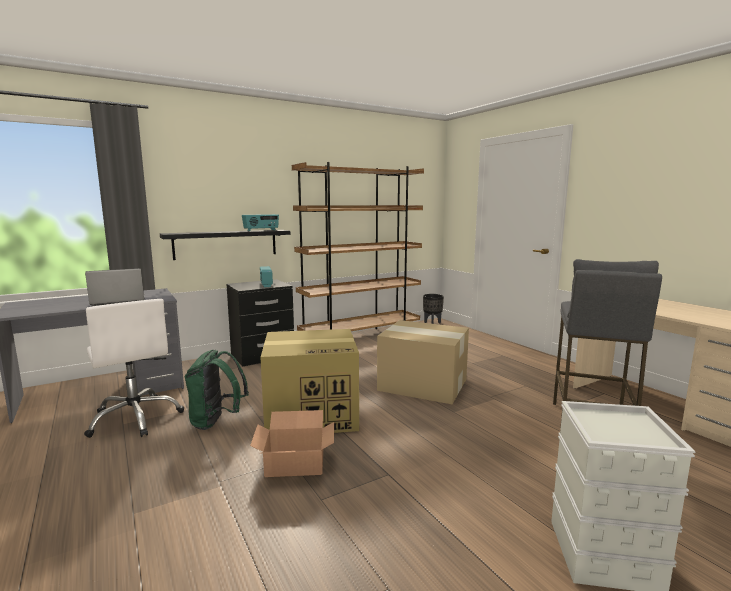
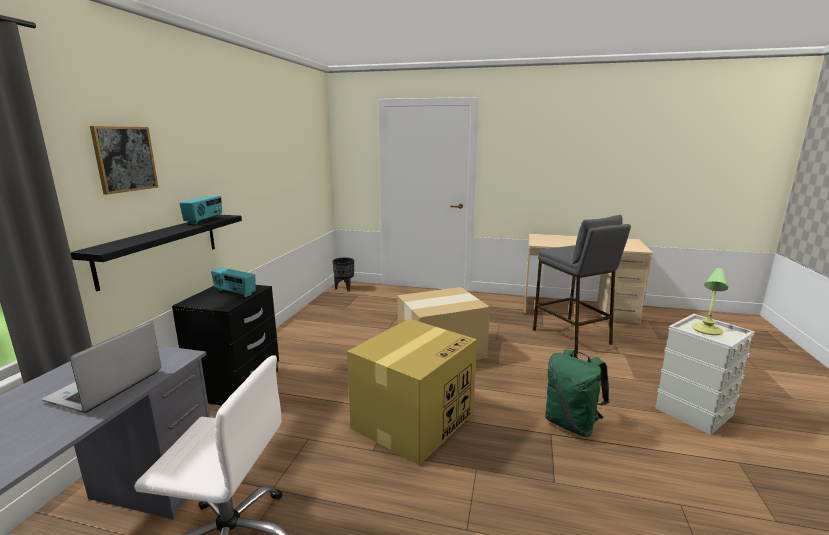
camera: 45 degrees left, 5 degrees up
(206, 183) = (125, 159): none -> picture
(216, 421) = (343, 481): green backpack -> green backpack (571, 424)
(294, 462) = (484, 469): cardboard box -> none
(361, 336) = (304, 322): brown bookcase -> none
(618, 425) = (706, 330): none -> table lamp

